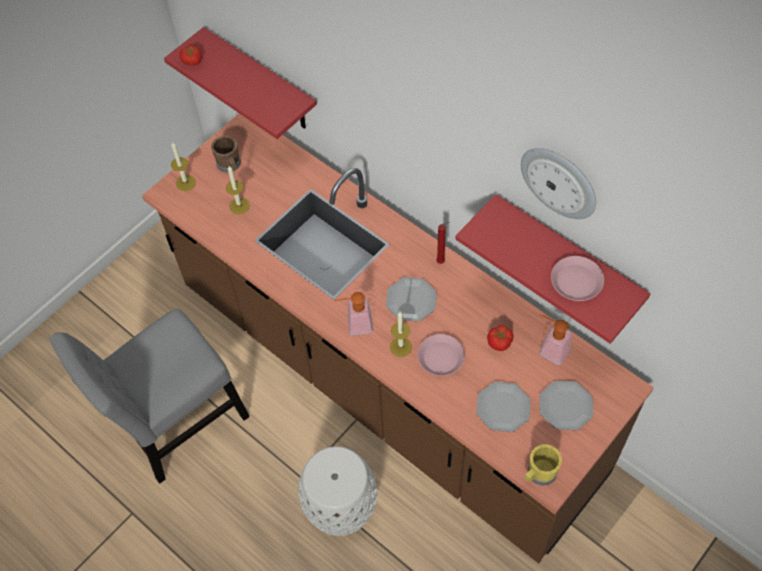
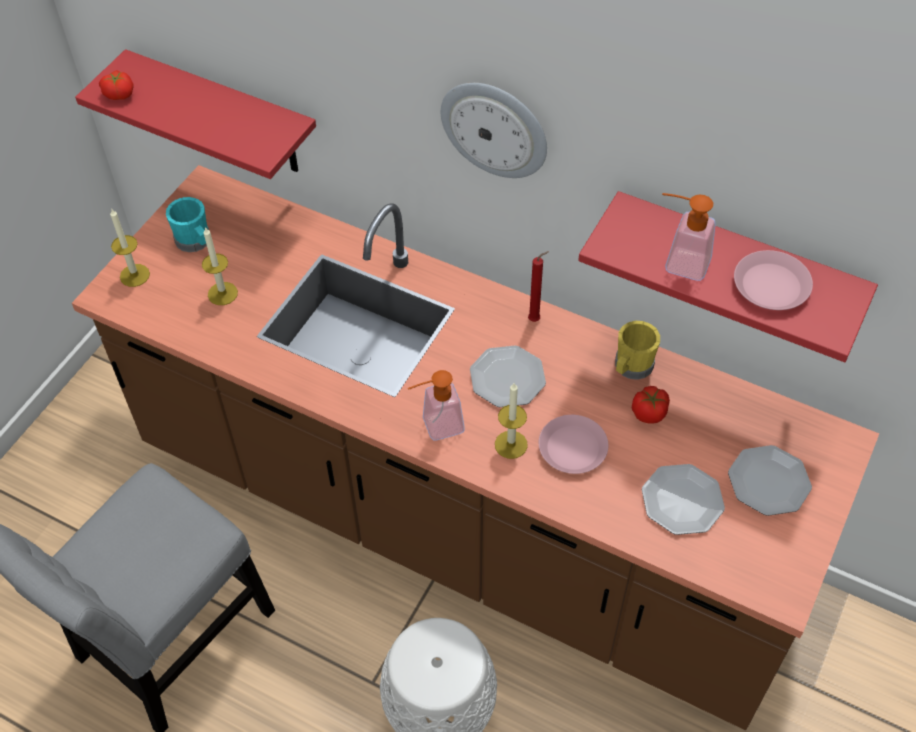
camera: 15 degrees left, 5 degrees down
(230, 165) = (195, 242): brown mug -> turquoise mug
(539, 474) = (762, 583): yellow mug -> yellow mug (631, 367)
(549, 349) = (721, 409): soap dispenser -> soap dispenser (679, 262)
(559, 182) = (729, 140): wall clock -> wall clock (495, 128)

